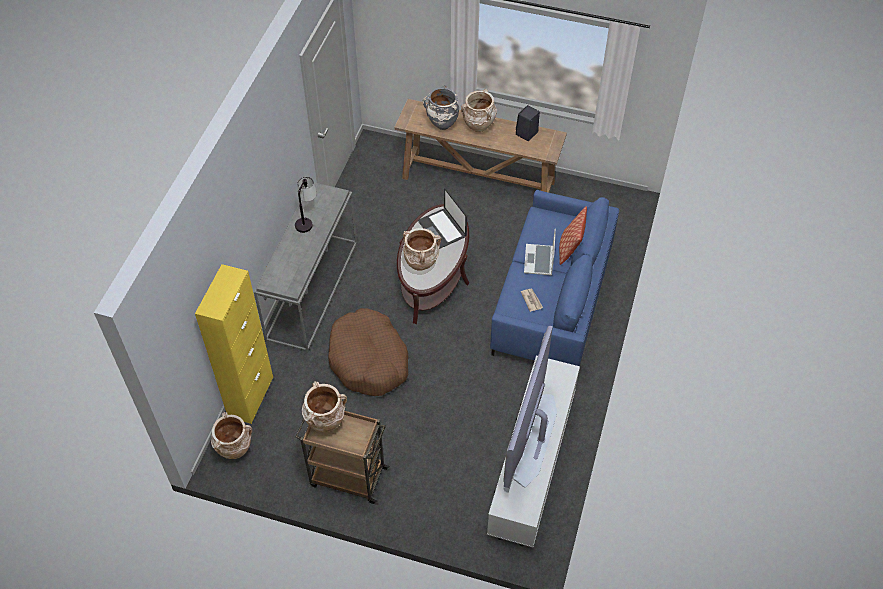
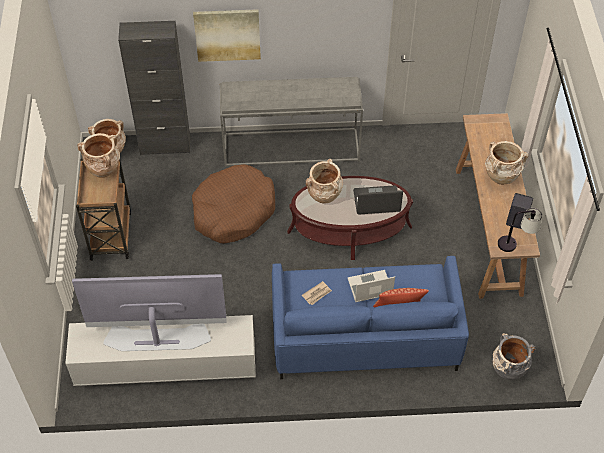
camera: 70 degrees right, 0 degrees up
(243, 239) = (227, 34): none -> picture
(250, 397) = (165, 145): yellow cabinet -> black cabinet
(306, 219) = (311, 88): table lamp -> table lamp (516, 244)
(442, 125) = (487, 149): grey vase -> grey vase (507, 371)
(442, 228) = (376, 202): laptop -> laptop turned 45 degrees clockwise

